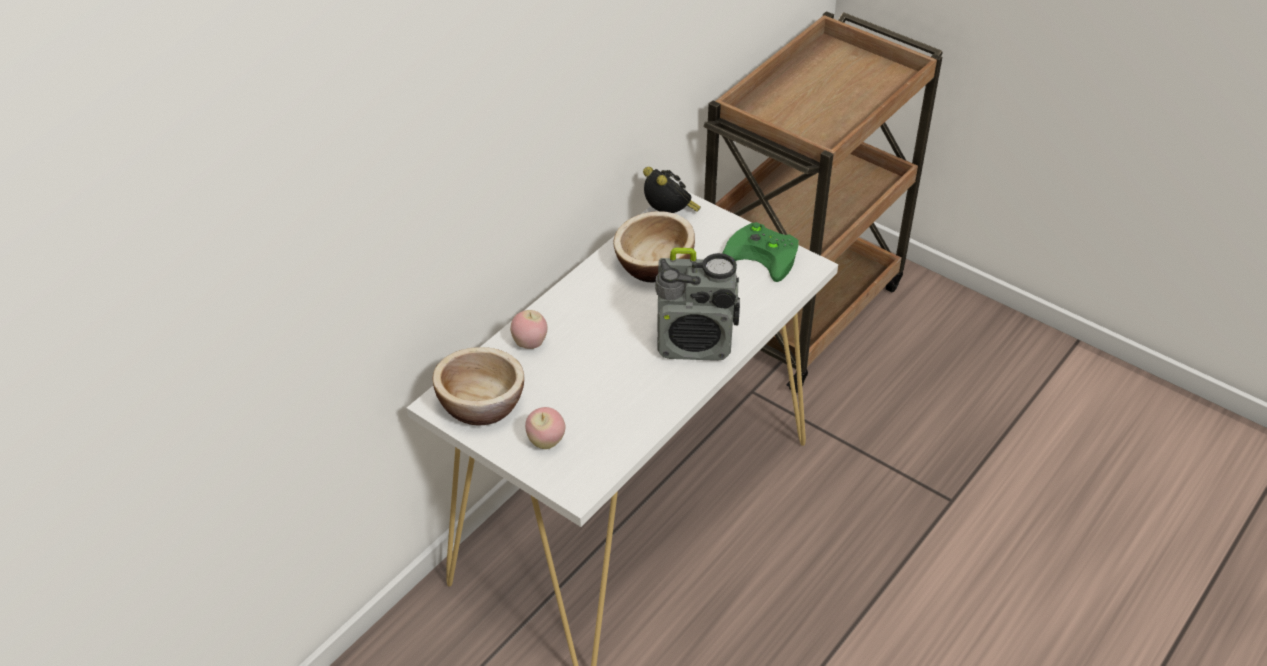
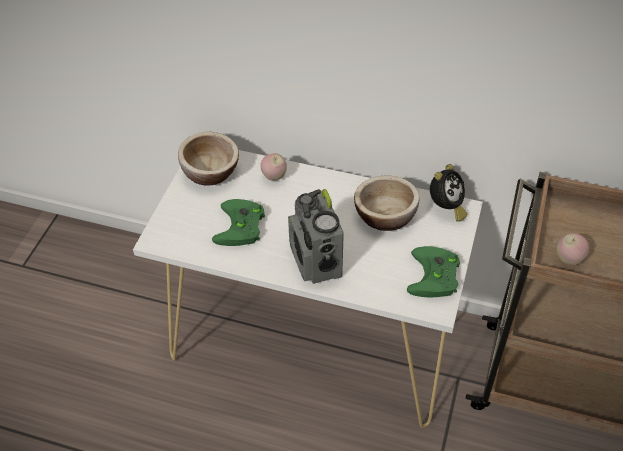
camera: 70 degrees right, 5 degrees up
(546, 442) = (190, 212): apple -> apple (569, 259)
(603, 397) = (241, 227): none -> green game controller

